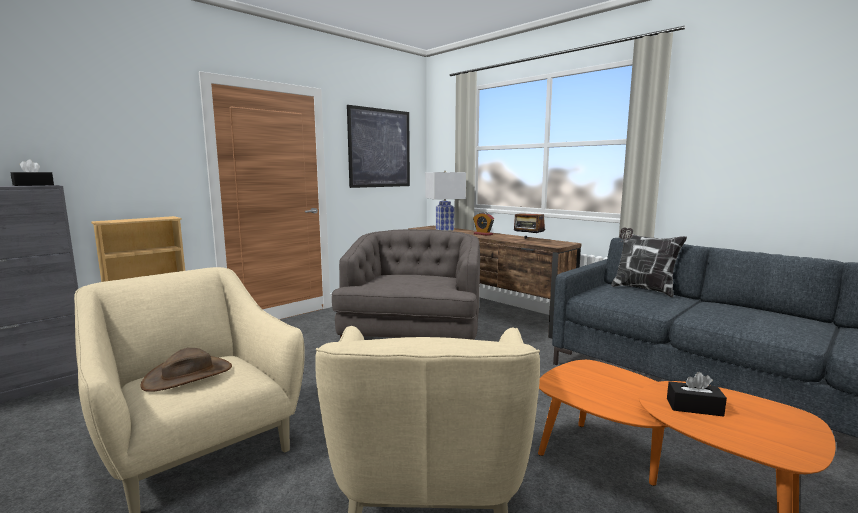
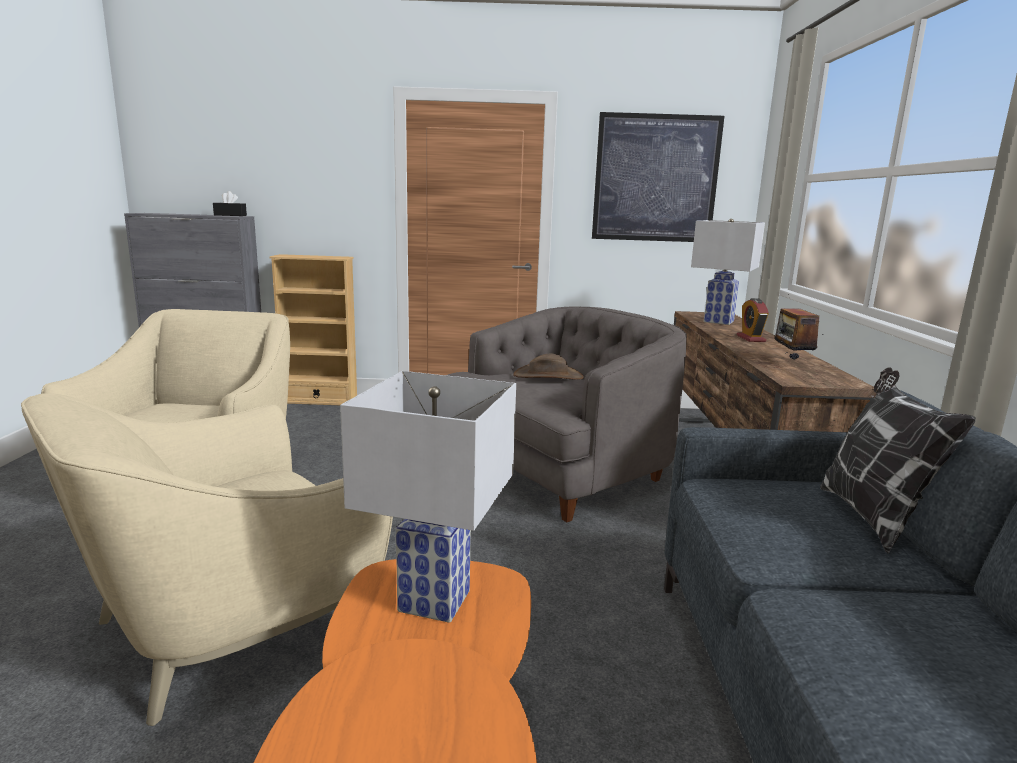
camera: 45 degrees right, 5 degrees up
(188, 375) = (171, 411): brown hat -> brown hat (548, 376)
(591, 382) = (434, 600): none -> white table lamp
(694, 407) = (390, 705): black tissue box -> none

